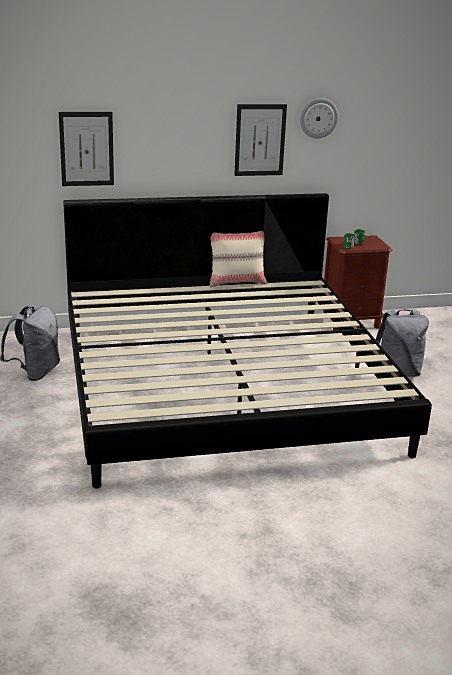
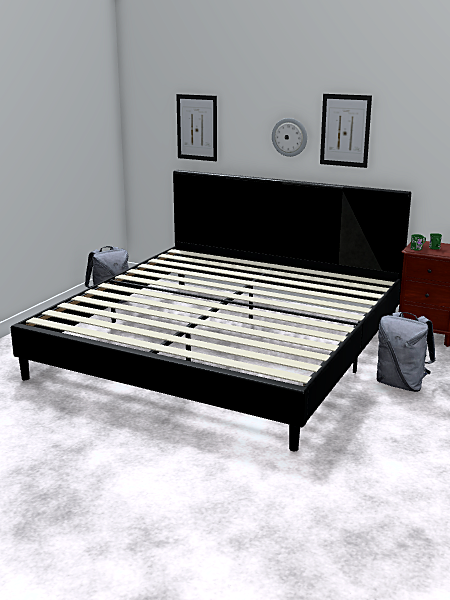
camera: 40 degrees right, 5 degrees down
(237, 282) = (311, 268): beige pillow -> none
(318, 118) = (405, 111): wall clock -> wall clock (289, 137)

